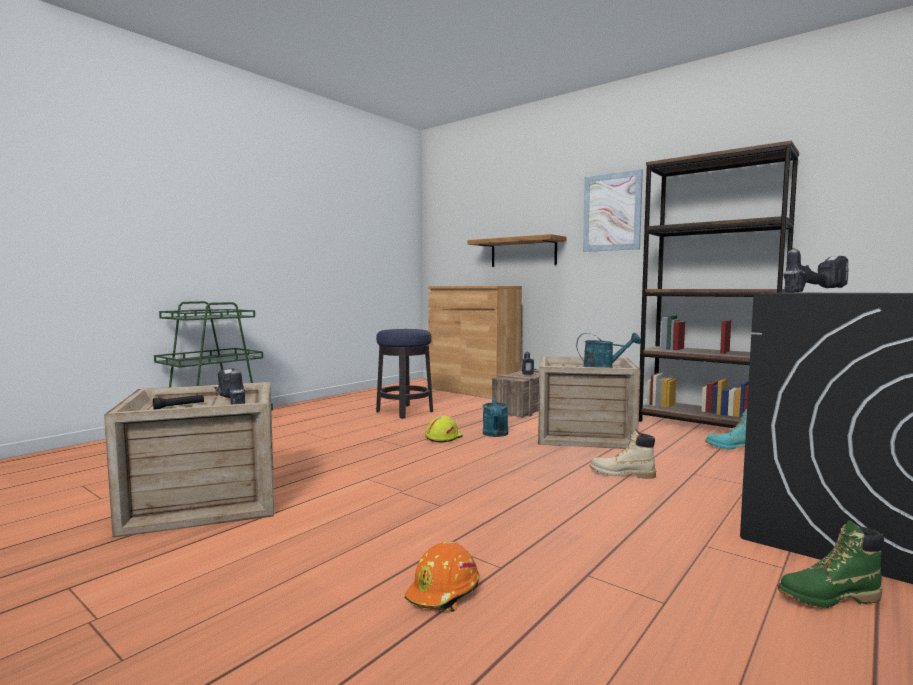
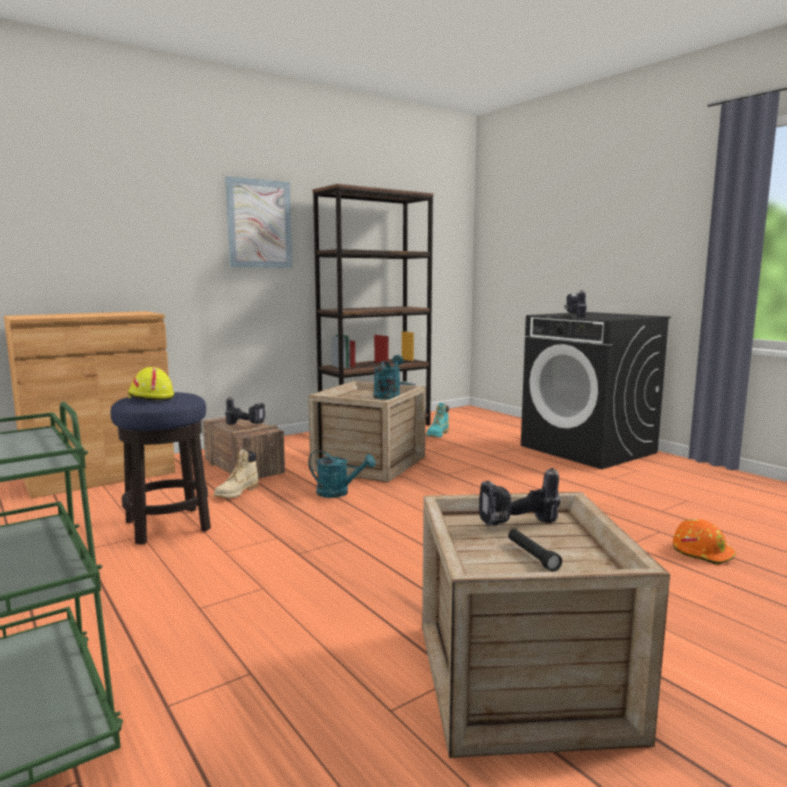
camera: 75 degrees left, 5 degrees up
(443, 437) = (328, 516): yellow hard hat -> yellow hard hat (150, 398)
(523, 252) = (140, 263): shelf -> none
(622, 474) = (484, 471): beige boot -> beige boot (236, 493)
(828, 597) = (666, 471): green boot -> none

